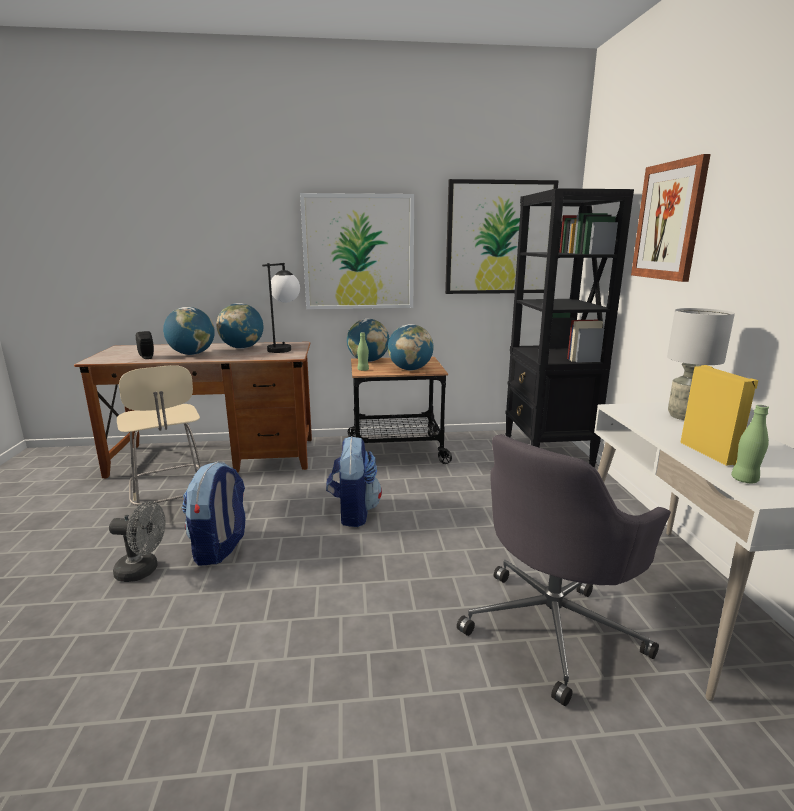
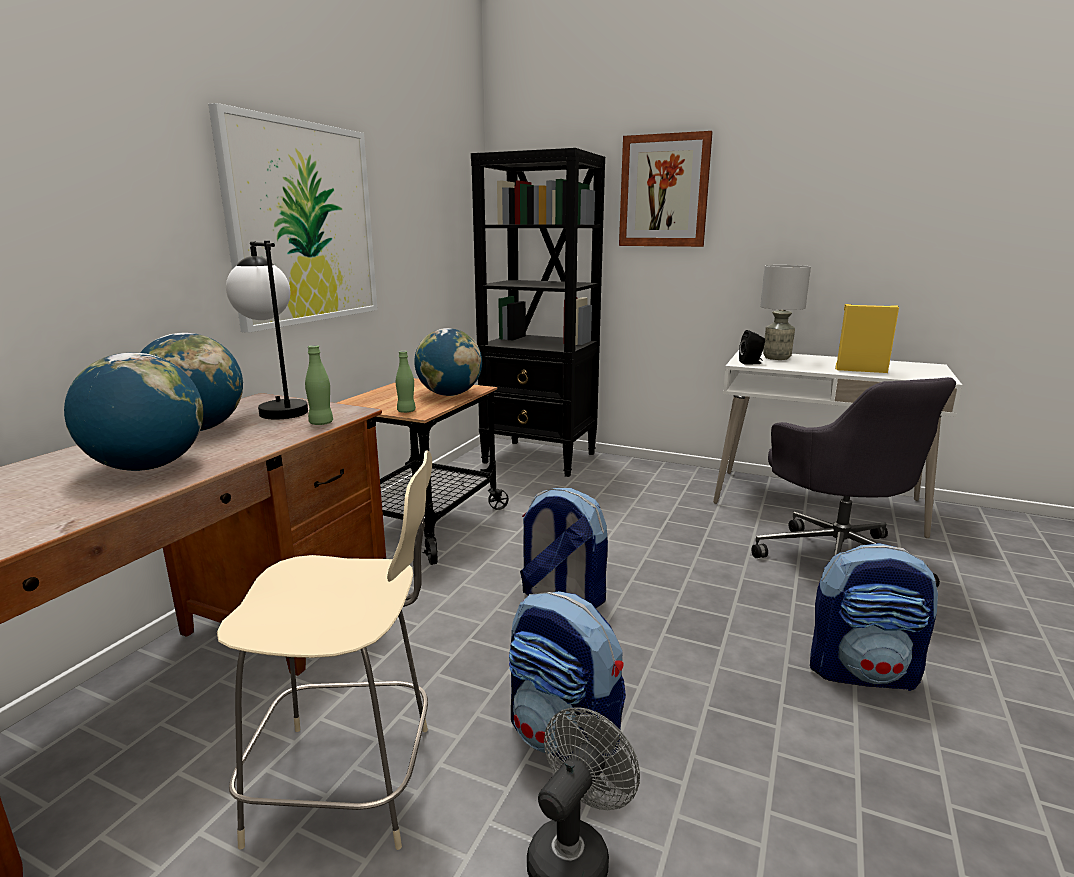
camera: 60 degrees left, 0 degrees up
(147, 357) = (67, 507): black speaker -> black speaker (751, 363)
(356, 658) = (863, 672): none -> backpack
(368, 361) = (363, 402): globe -> none
(499, 238) = (437, 206): picture -> none
(744, 480) = (913, 376): green bottle -> green bottle (321, 423)

